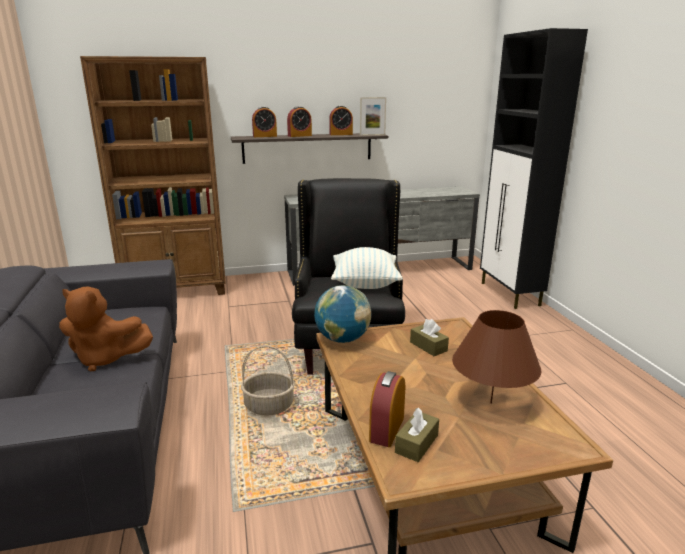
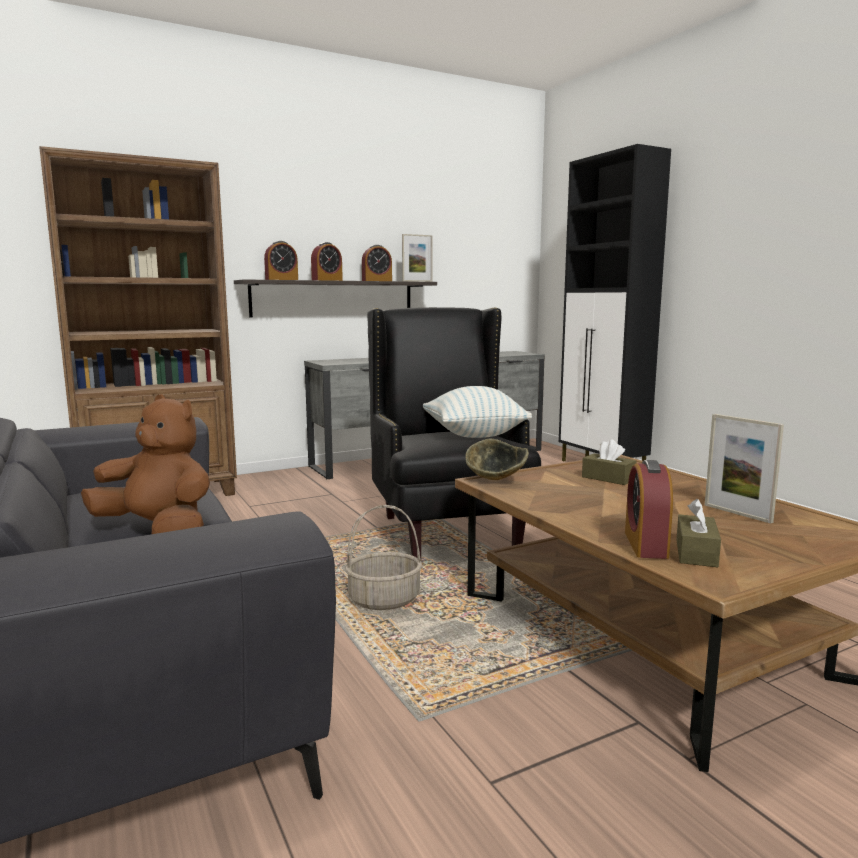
camera: 15 degrees left, 10 degrees down
(105, 358) = (158, 531): brown plush toy -> brown plush toy turned 150 degrees counterclockwise
(342, 339) = (496, 480): globe -> bowl
(491, 403) = (737, 513): brown table lamp -> picture frame

